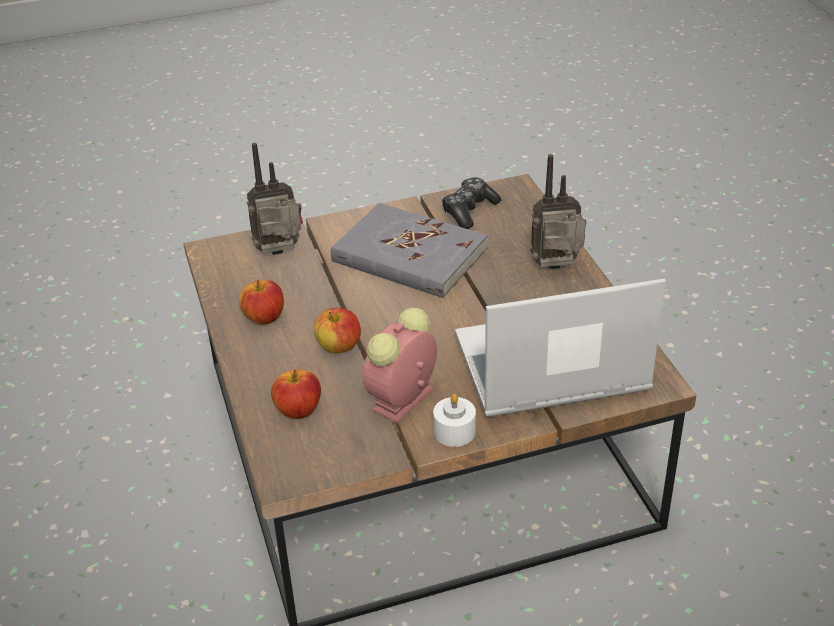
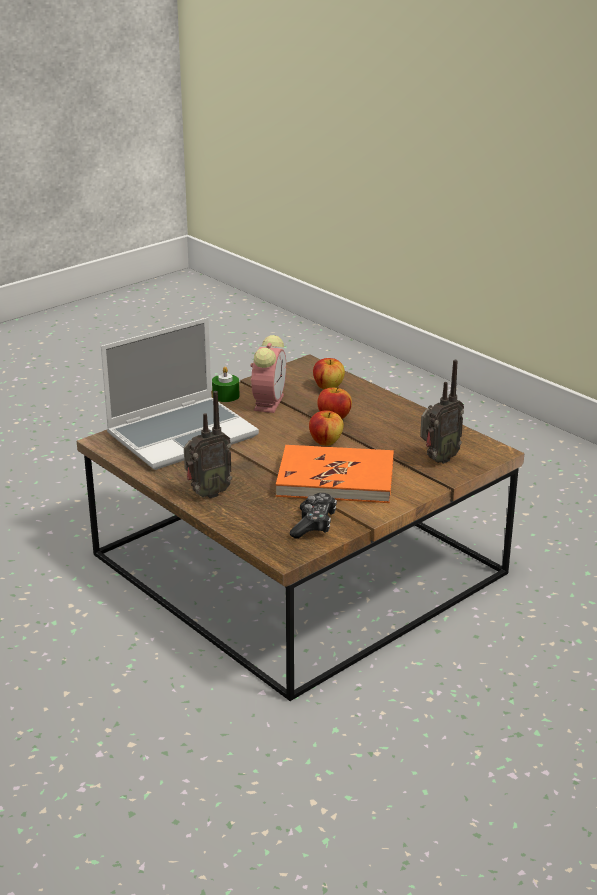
camera: 155 degrees right, 10 degrees down
(264, 318) = (402, 422): apple -> apple (325, 442)
(409, 256) = (336, 479): grey book -> orange book
(454, 431) = (226, 396): white candle -> green candle

